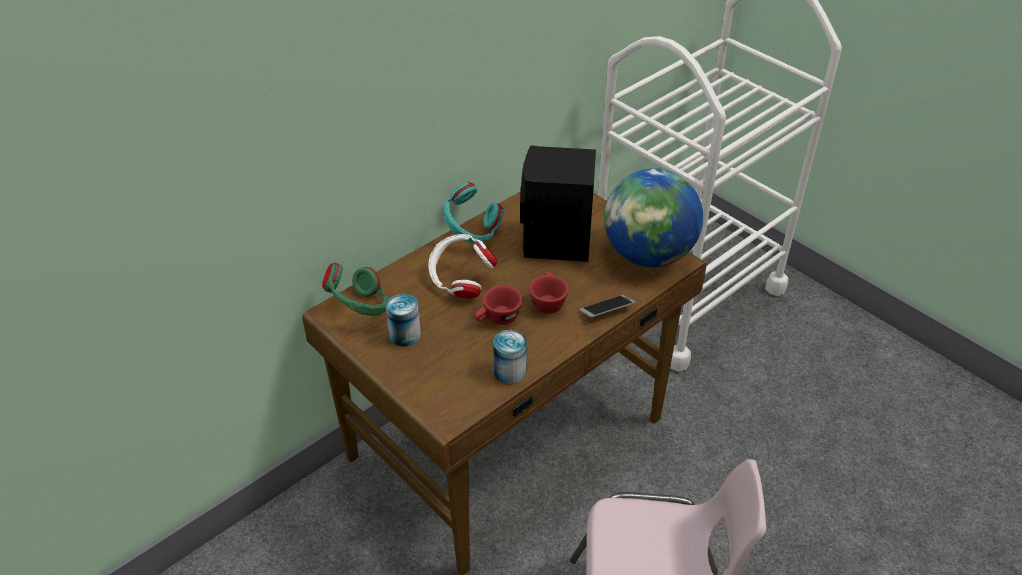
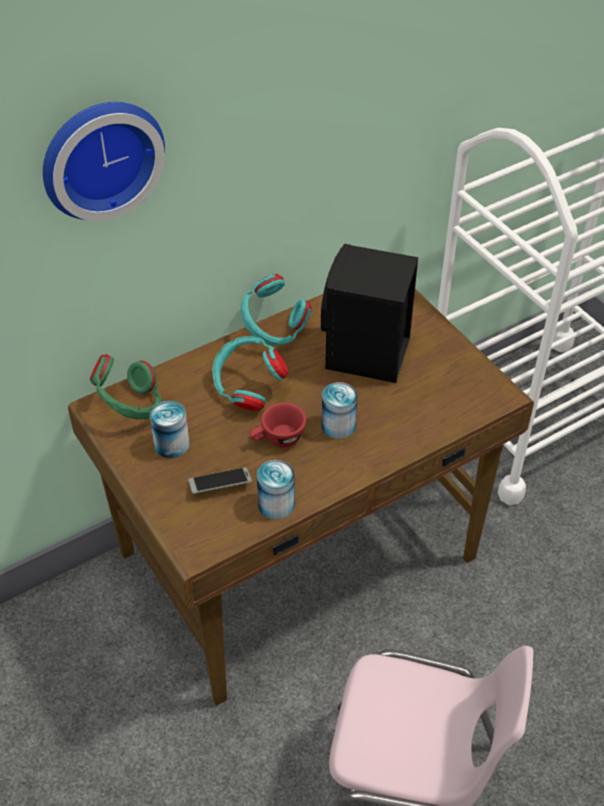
camera: 10 degrees right, 5 degrees up
(325, 77) = (99, 156): none -> wall clock
(461, 282) = (247, 389): white headphones -> turquoise headphones
(547, 301) = (338, 426): red cup -> can
(606, 310) = (403, 445): phone -> phone (220, 484)
(648, 255) = (467, 384): globe -> none

